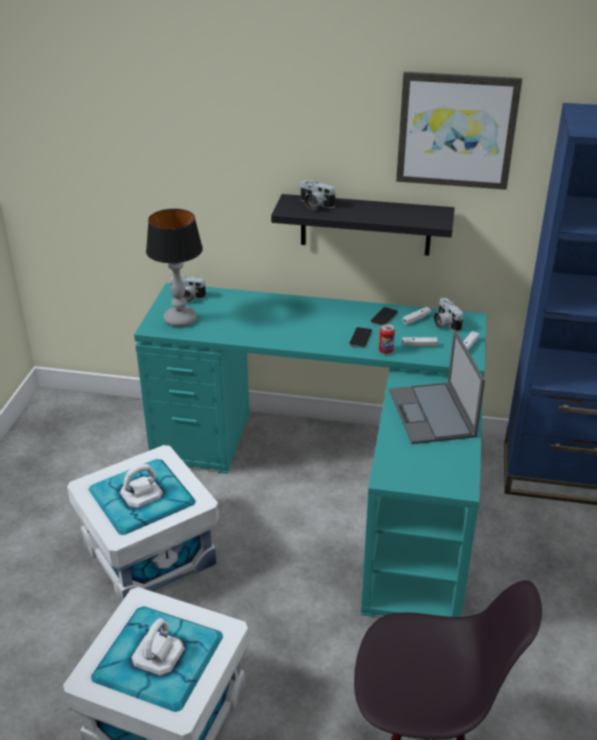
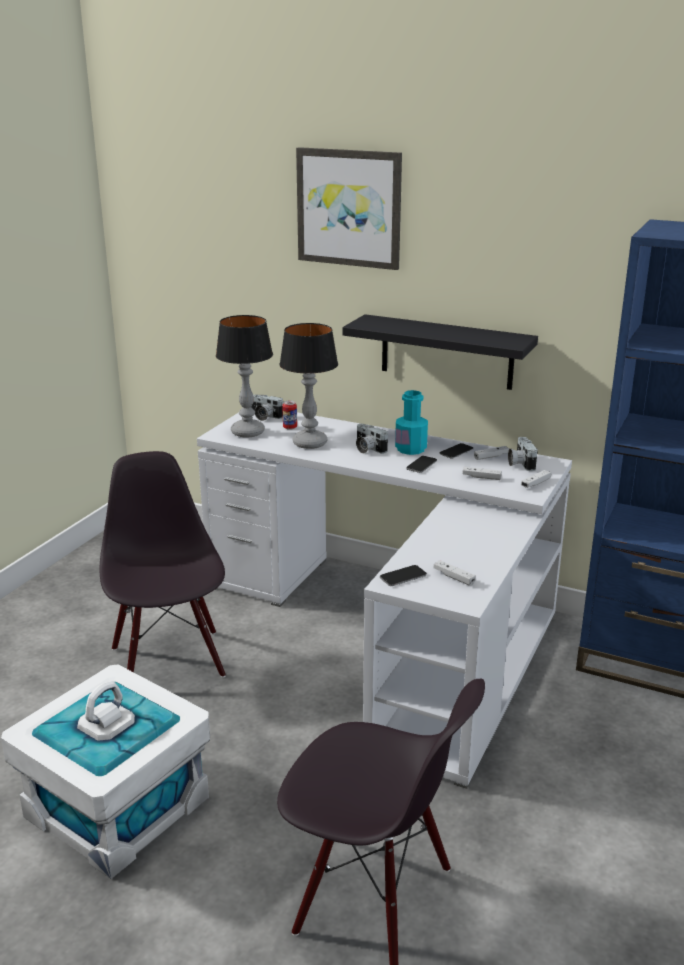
camera: 15 degrees right, 10 degrees down
(149, 552) = (169, 661): white storage box -> black chair
(245, 325) = (309, 443): none -> table lamp
(314, 205) = (391, 323): camera -> camera (367, 449)
(340, 480) = (396, 630): turquoise desk -> white desk
(342, 320) = (411, 449): none -> turquoise bottle
(386, 351) = (442, 478): can -> can (290, 427)
(395, 468) = (403, 576): none -> phone
(432, 414) = (469, 538): laptop -> none
(439, 461) = (454, 577): none -> white game controller
(456, 130) = (539, 249): picture -> picture (349, 208)

